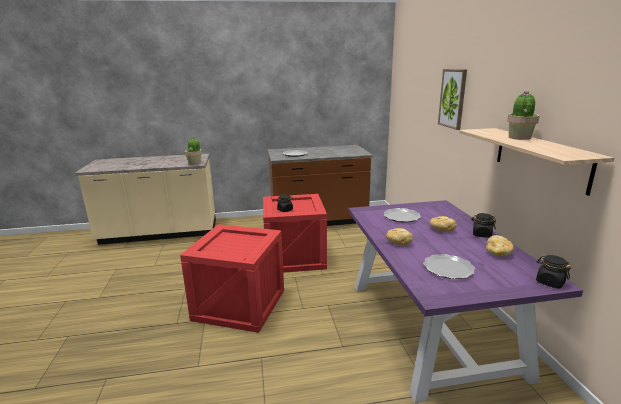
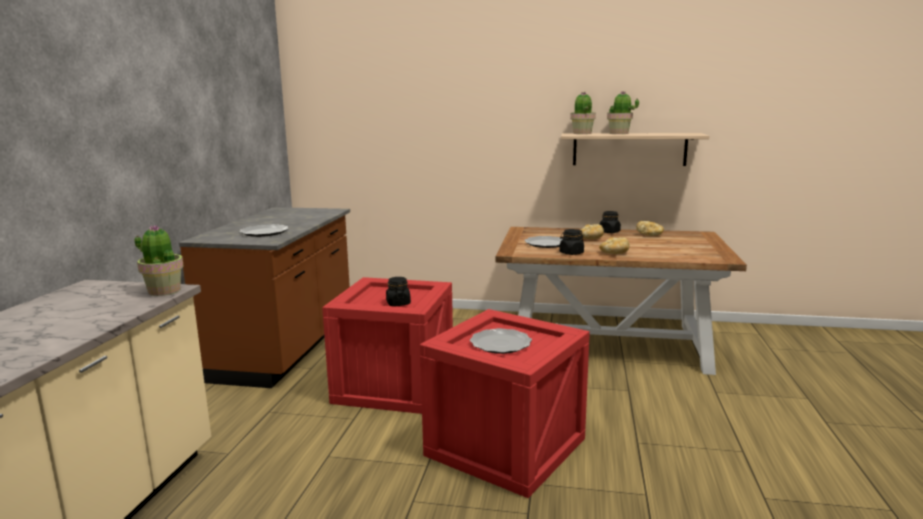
camera: 70 degrees left, 5 degrees down
(431, 326) = (608, 343): purple dining table -> brown dining table
(448, 269) = (676, 249): plate -> plate (501, 344)
(453, 98) = (475, 111): picture -> none
(496, 131) = (582, 133): none -> potted plant
(549, 282) = (703, 234): black jar -> black jar (571, 253)

